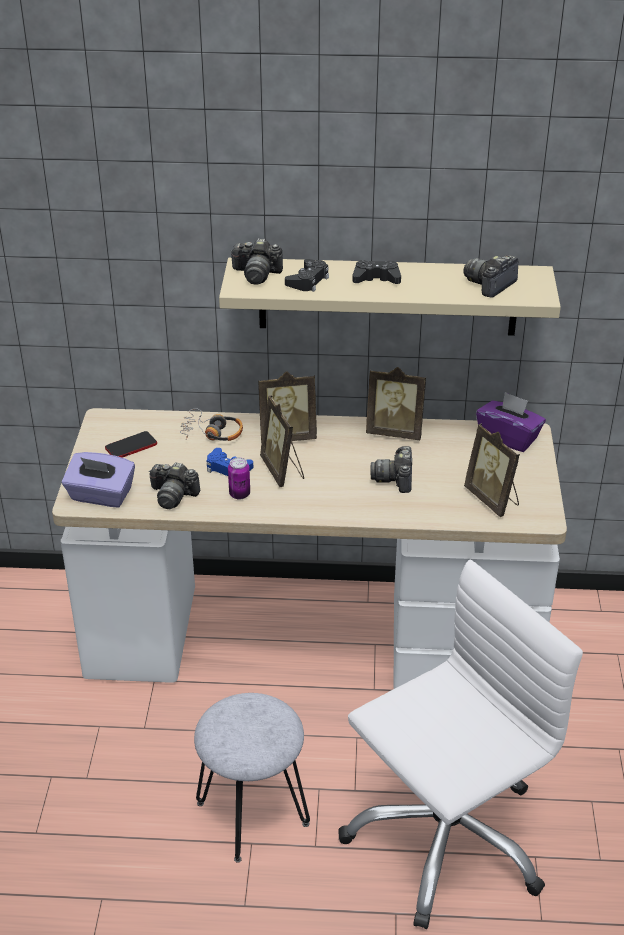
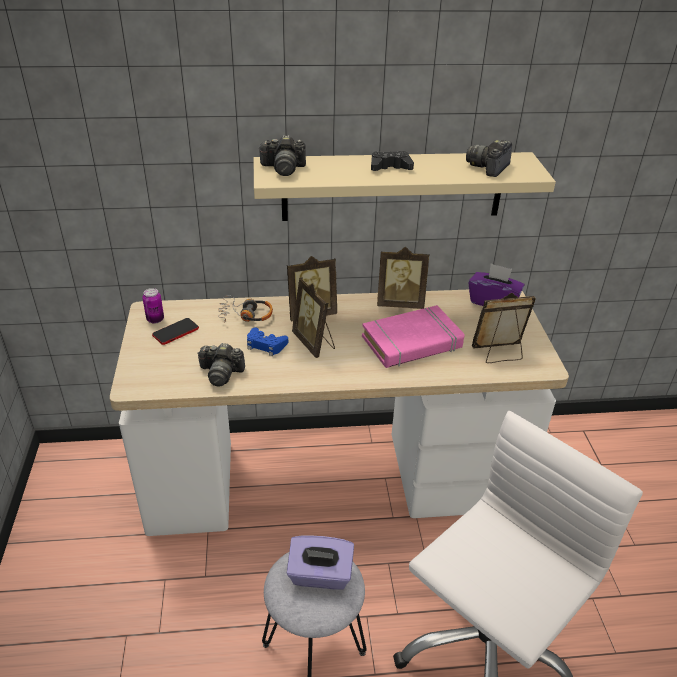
camera: 10 degrees left, 0 degrees up
(101, 496) = (154, 379): purple tissue box -> purple tissue box (320, 575)
(239, 494) = (281, 367): can -> can (155, 319)
(308, 280) = (331, 171): black game controller -> none
(395, 479) = (412, 342): camera -> pink book
(493, 499) = (499, 353): picture frame -> picture frame turned 120 degrees clockwise

